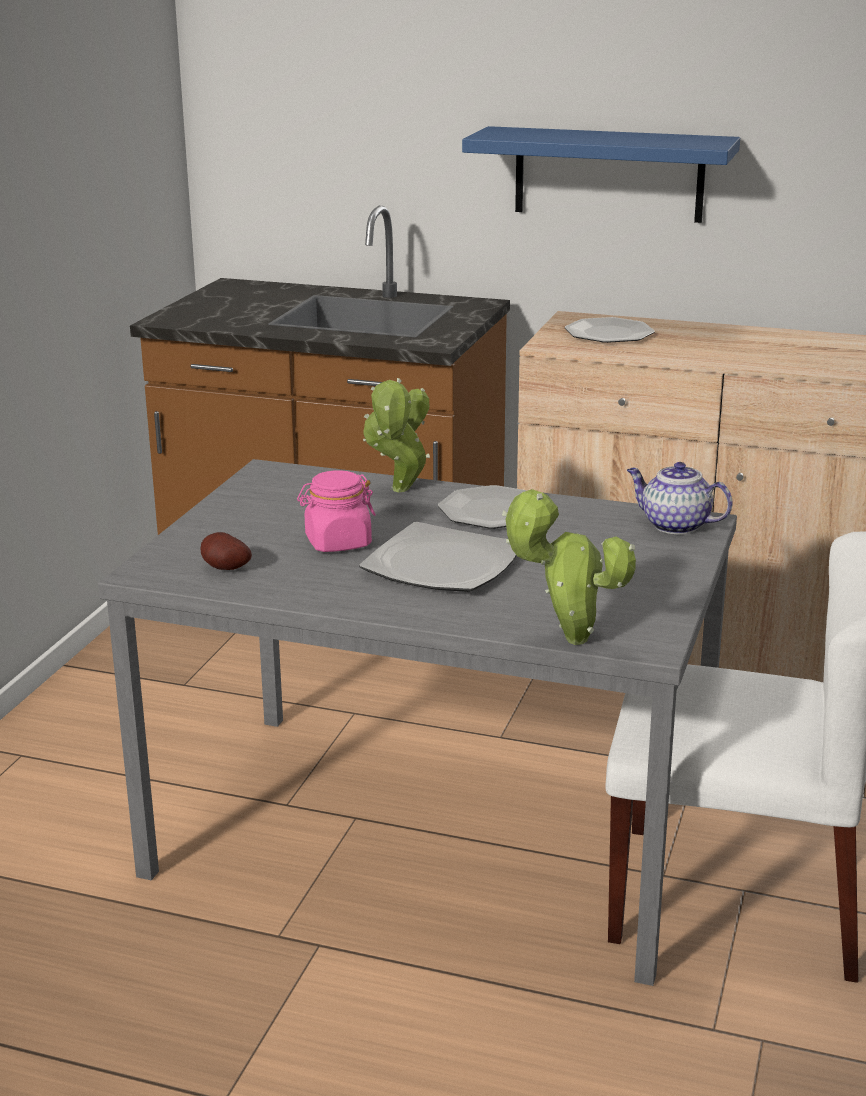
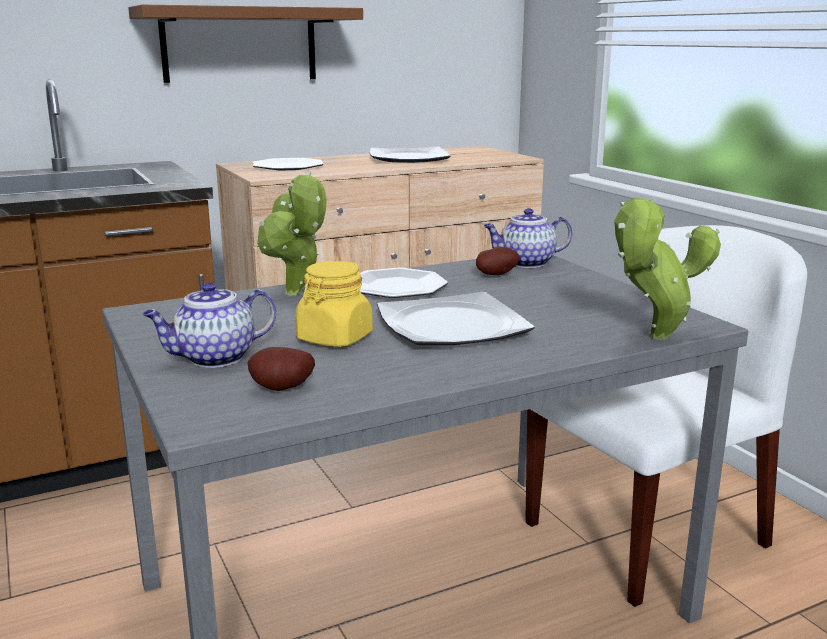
camera: 45 degrees left, 5 degrees down
(234, 529) = (214, 358): none -> teapot
(337, 543) = (334, 338): pink jar -> yellow jar
(608, 529) = (496, 275): none -> potato
(609, 174) = (240, 45): blue shelf -> brown shelf
(774, 348) = (408, 158): none -> plate

